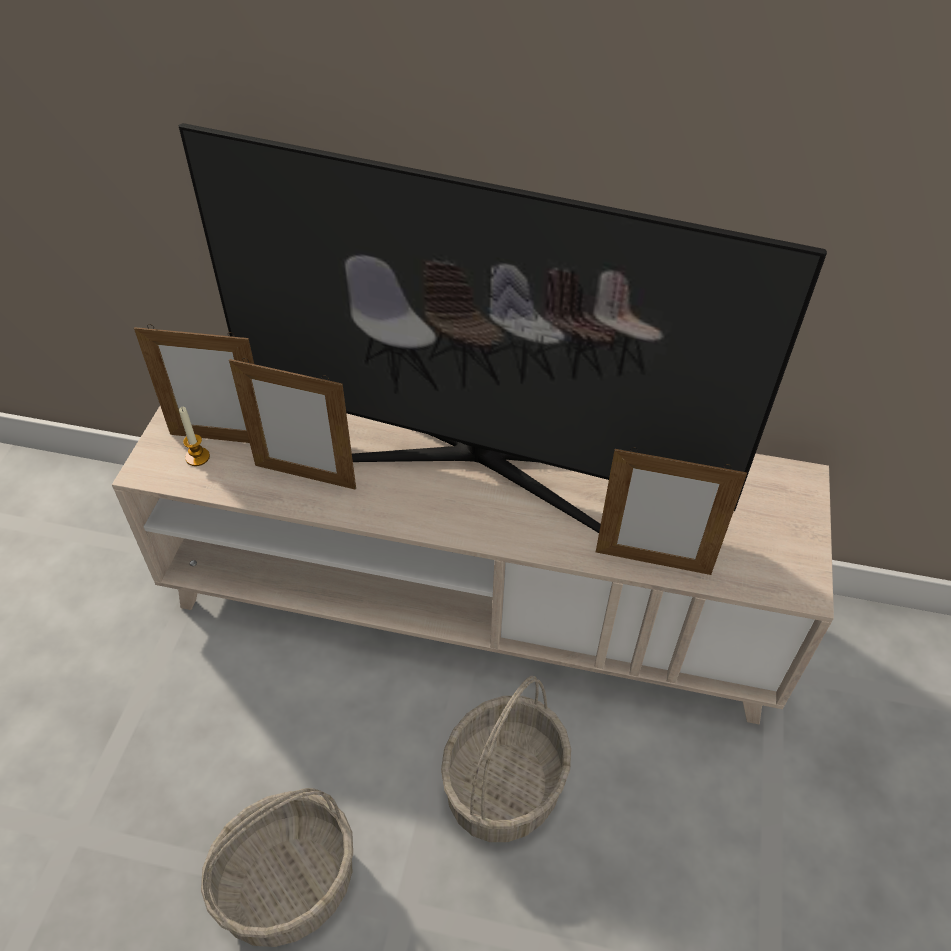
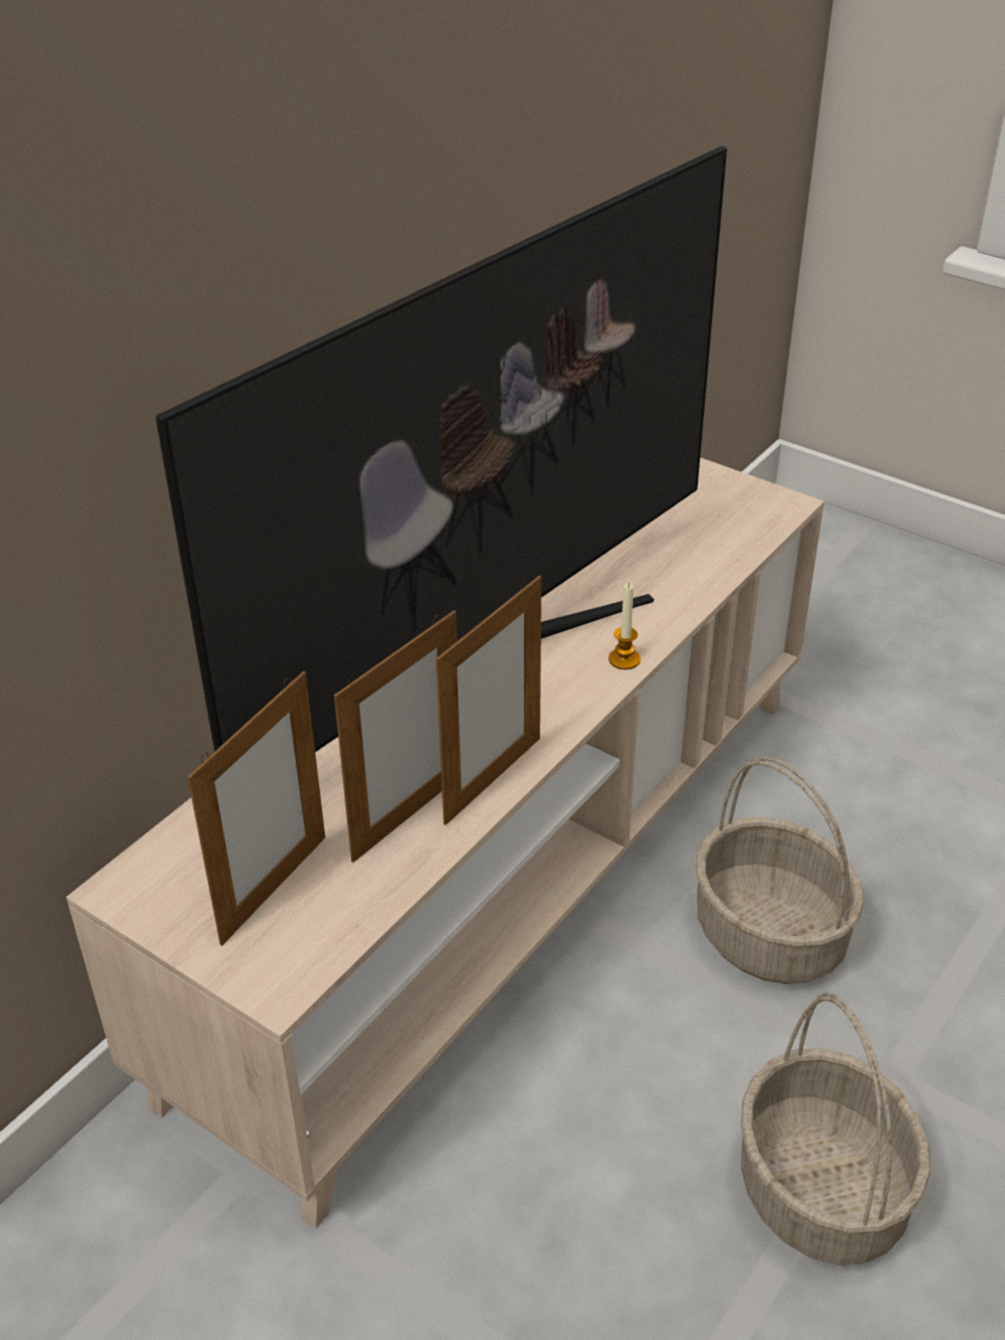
camera: 65 degrees left, 10 degrees down
(197, 457) = (293, 922): candle -> candle (624, 659)
(652, 562) = (704, 581): picture frame -> picture frame (493, 780)

